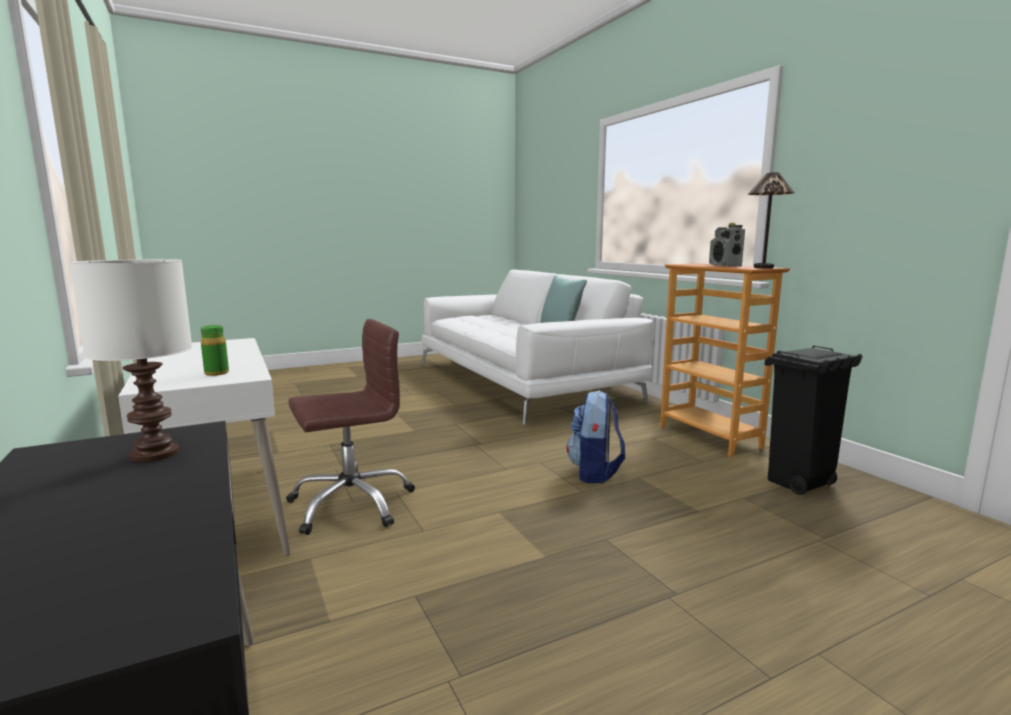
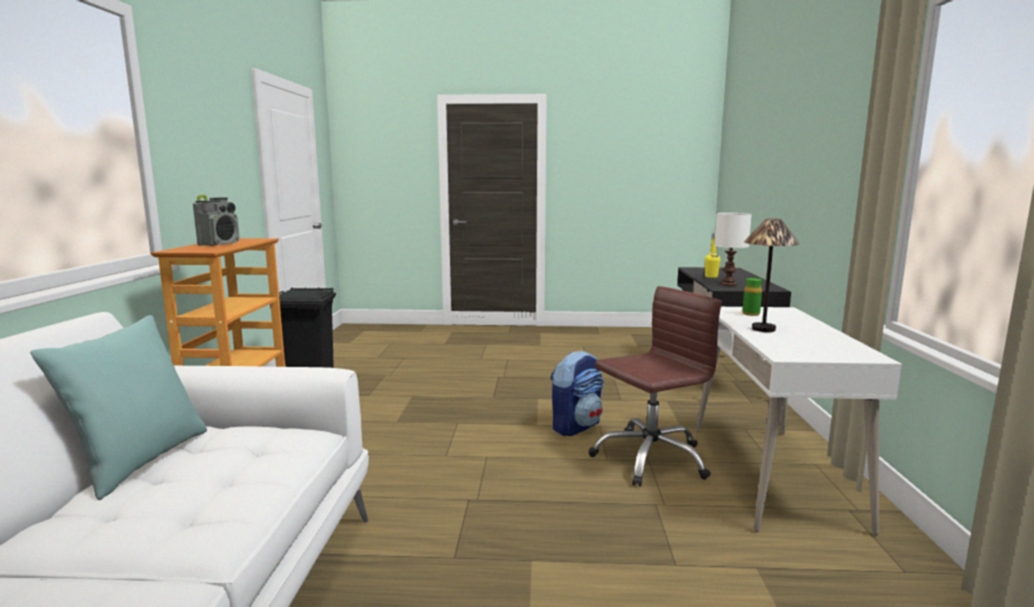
camera: 150 degrees left, 0 degrees up
(156, 505) = (711, 277): none -> yellow bottle
(351, 503) = (650, 458): brown office chair -> brown office chair turned 150 degrees clockwise
(595, 473) = (419, 433): backpack -> backpack (576, 426)
(764, 268) = (242, 239): table lamp -> table lamp (762, 329)

